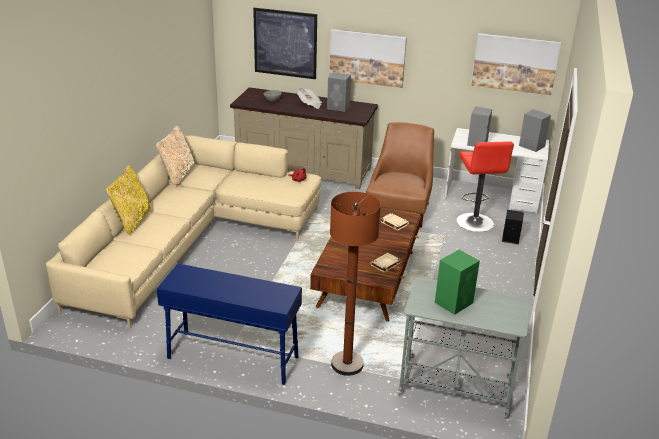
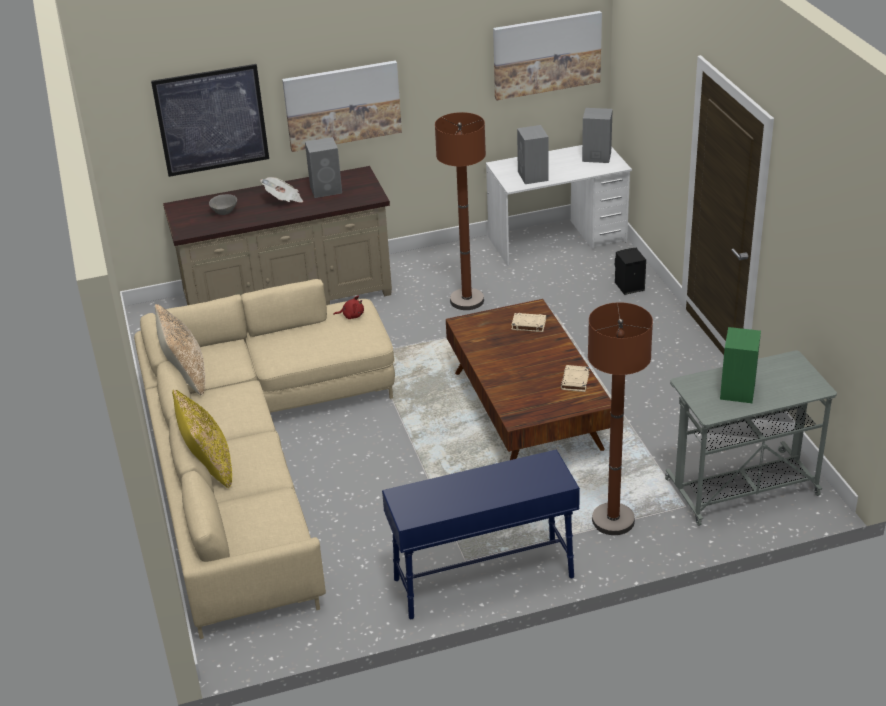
camera: 30 degrees left, 5 degrees up
(399, 208) = (467, 300): brown armchair -> brown floor lamp
(474, 222) = (571, 283): red stool -> none

